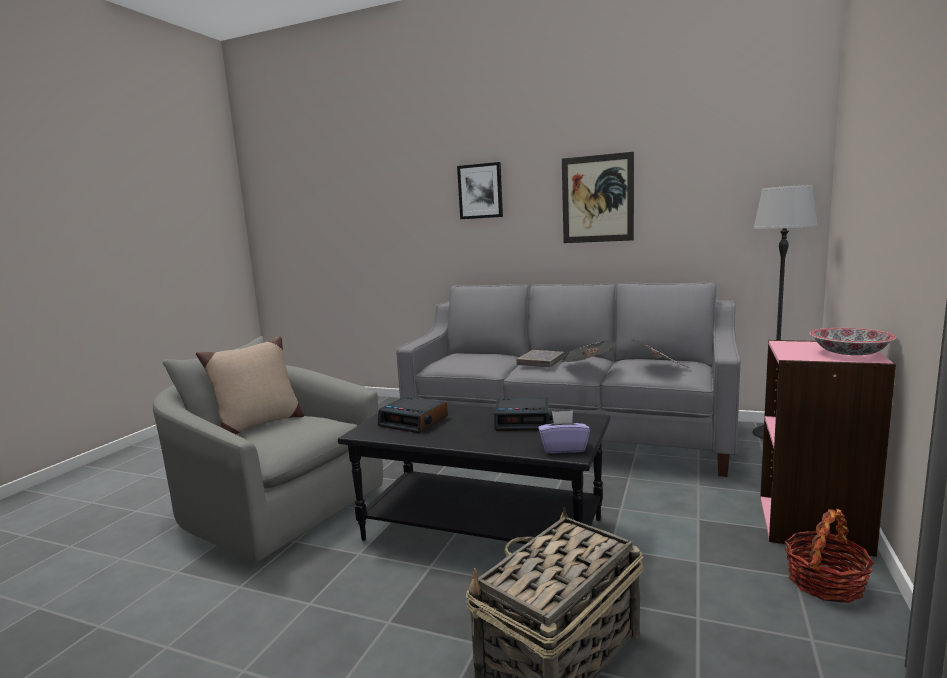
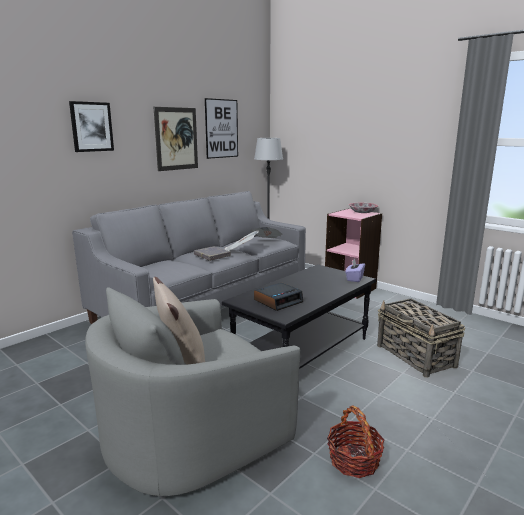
camera: 70 degrees left, 5 degrees up
(523, 421) = (308, 279): alarm clock -> none
(690, 178) = (221, 128): none -> picture
(825, 583) = (388, 300): basket -> basket (354, 460)

